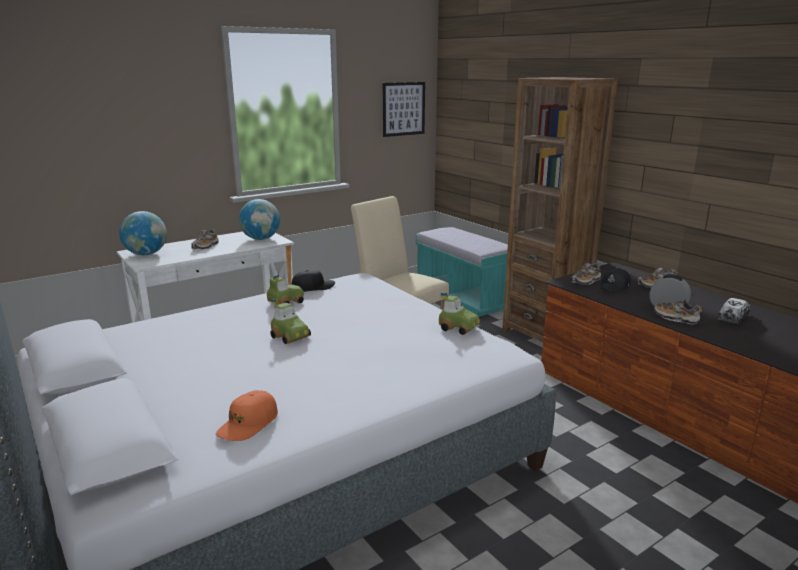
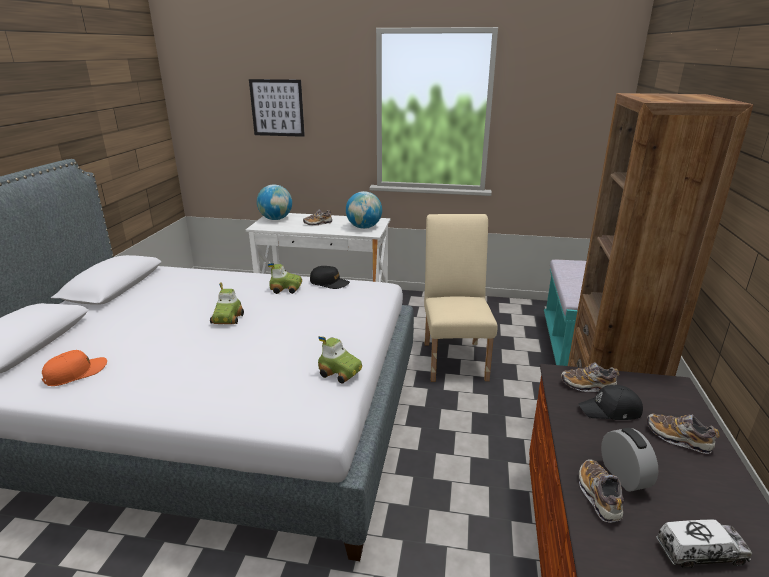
camera: 45 degrees right, 5 degrees up
(248, 424) = (76, 373): orange cap -> orange cap turned 150 degrees clockwise
(403, 109) = (578, 118): picture -> picture (277, 108)
(459, 328) = (341, 372): toy car -> toy car turned 45 degrees counterclockwise

